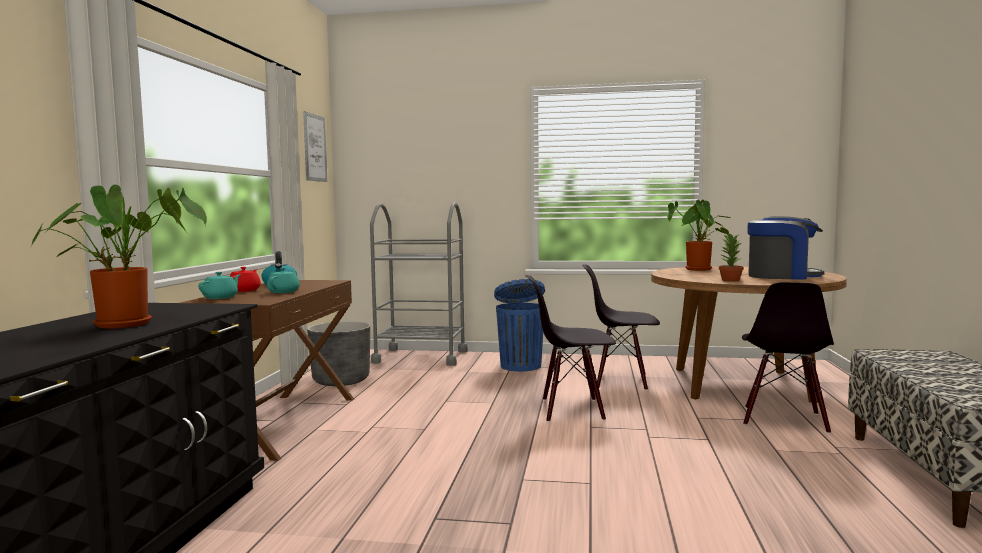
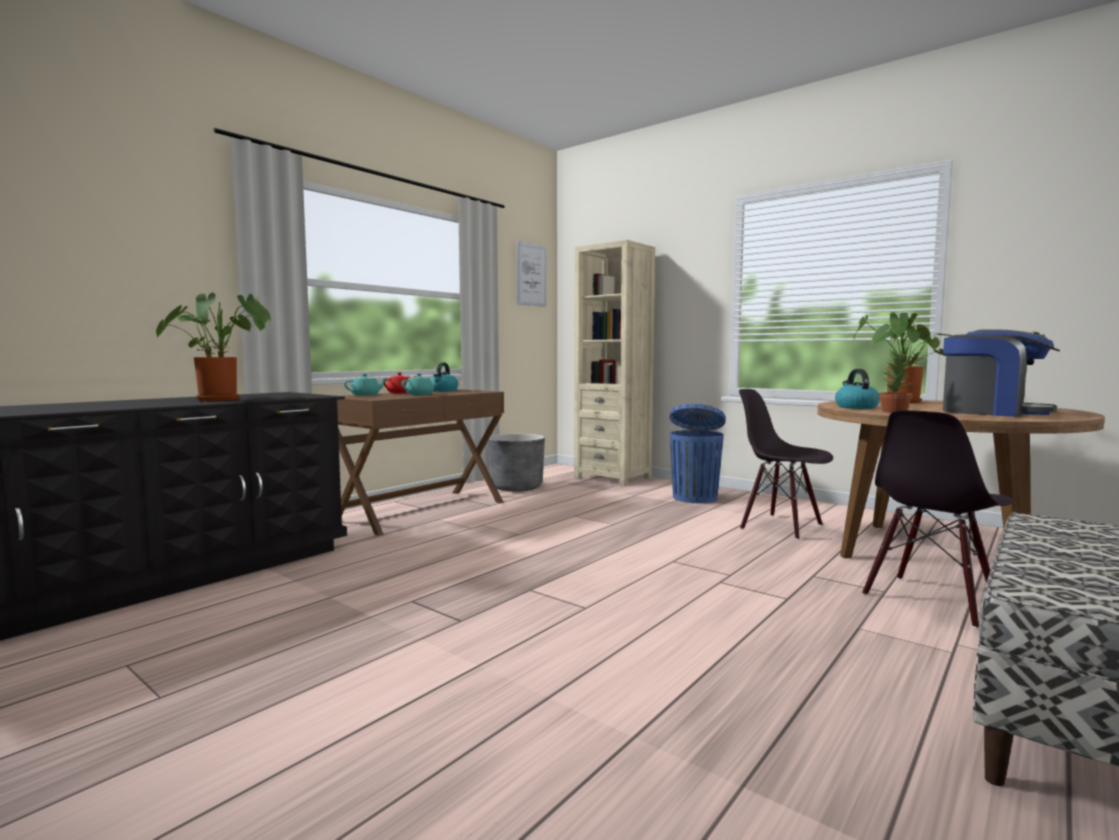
camera: 30 degrees right, 0 degrees up
(421, 357) = (613, 478): grey cart -> beige bookcase
(571, 410) = (679, 543): black chair -> none
(692, 277) = (855, 407): none -> kettle

